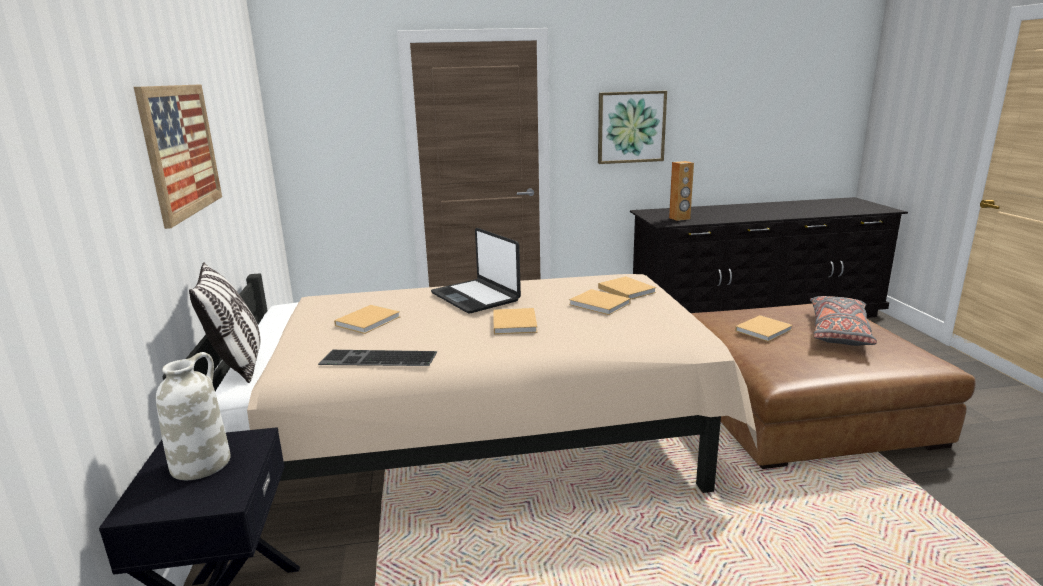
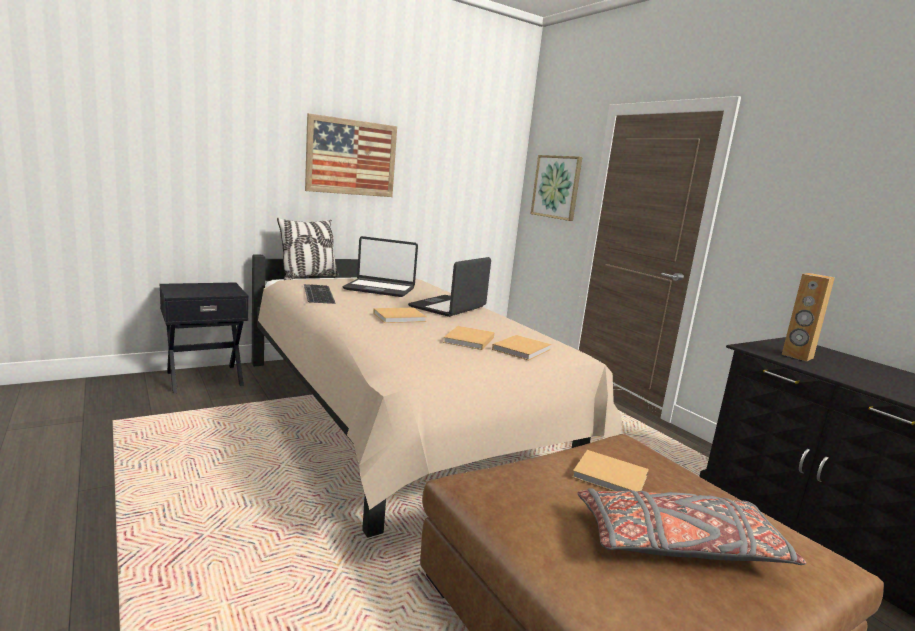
camera: 65 degrees right, 5 degrees down
(201, 463) = (210, 288): white vase -> none
(369, 320) = (379, 289): beige book -> laptop
(631, 127) = (819, 226): picture -> picture (556, 187)

